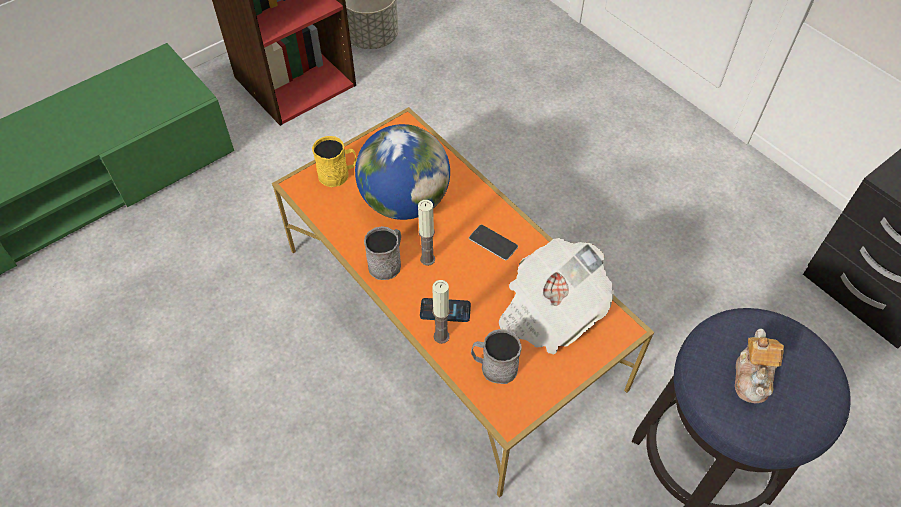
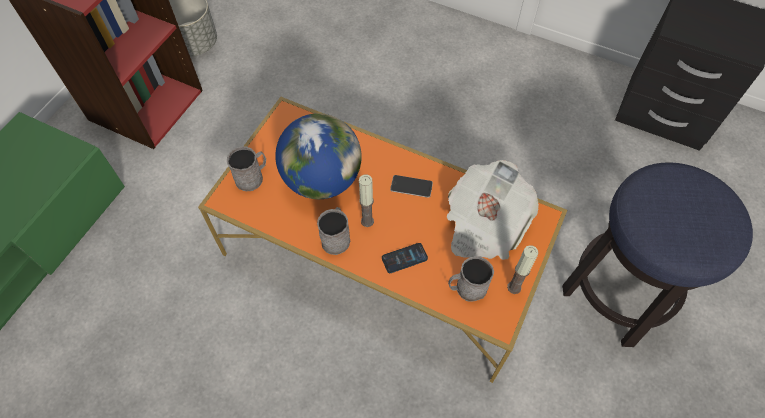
camera: 25 degrees left, 5 degrees up
(338, 174) = (252, 177): yellow mug -> grey mug
(441, 336) = (413, 281): candle -> candle (514, 287)
(752, 377) = (679, 219): teapot -> none

